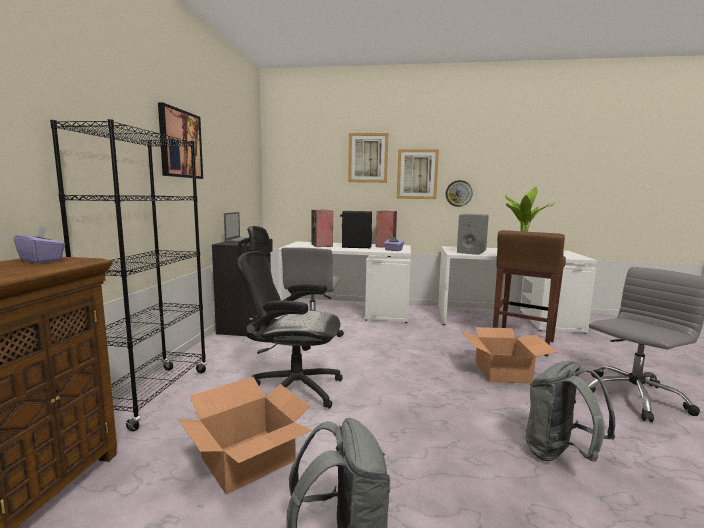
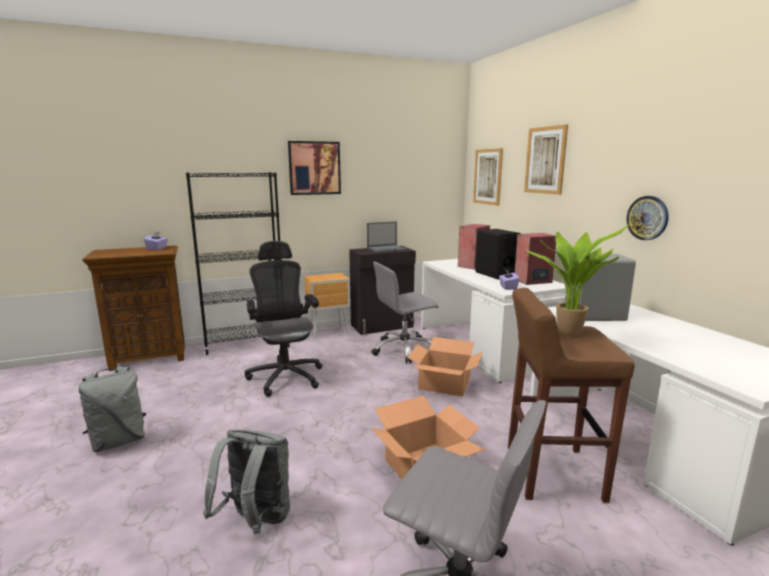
camera: 60 degrees right, 5 degrees up
(215, 346) = (329, 332): none -> brown nightstand
(249, 459) = (192, 391): cardboard box -> cardboard box (444, 384)
(417, 174) = (595, 184): picture -> picture (487, 176)

